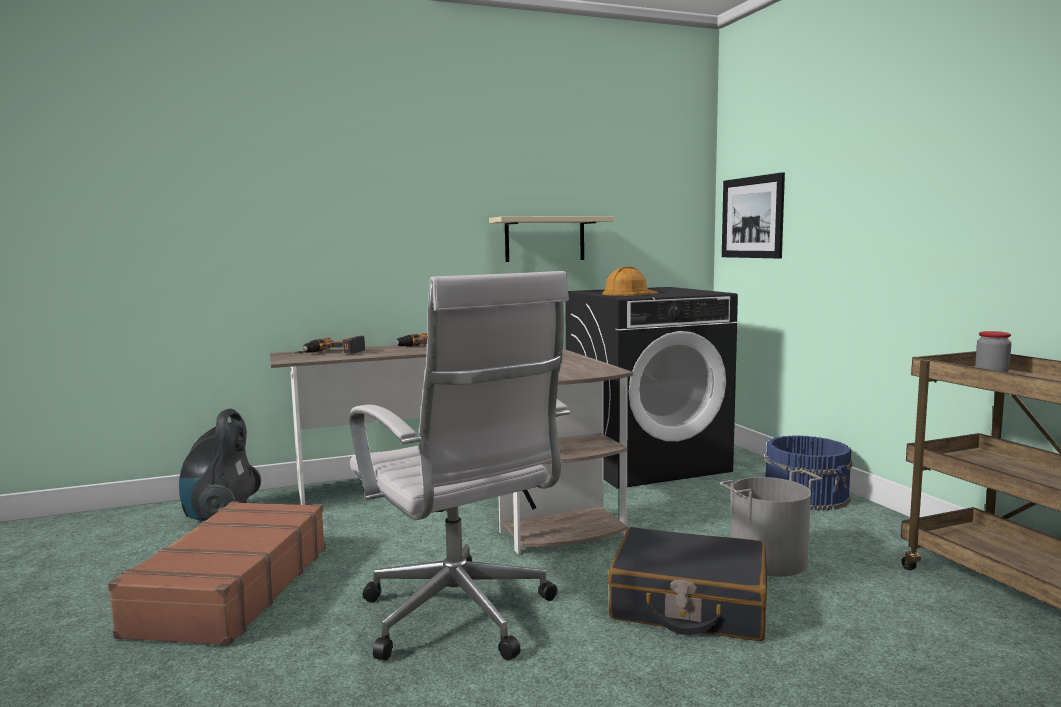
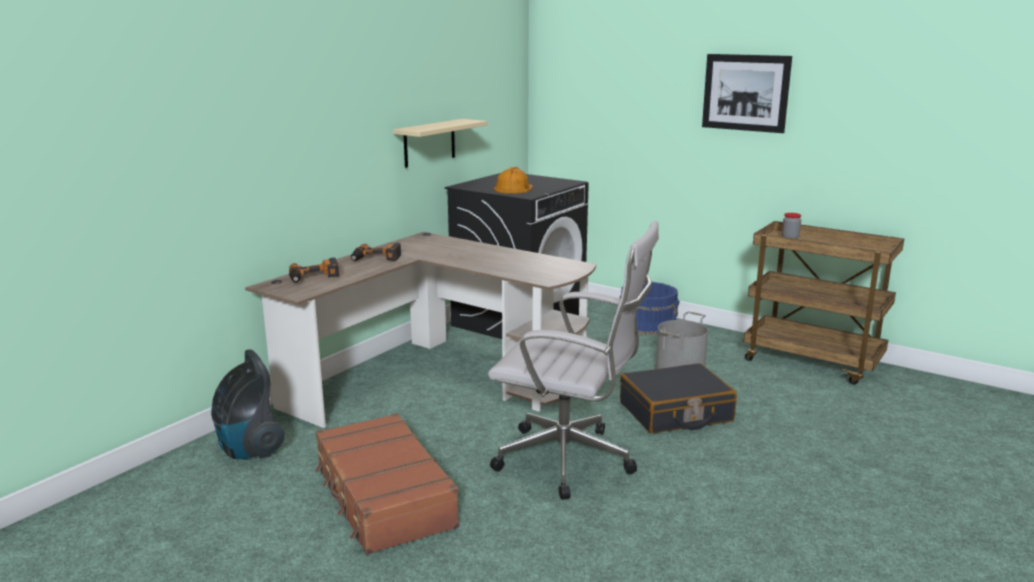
camera: 35 degrees left, 10 degrees up
(752, 217) = (572, 113): picture -> picture (745, 92)

